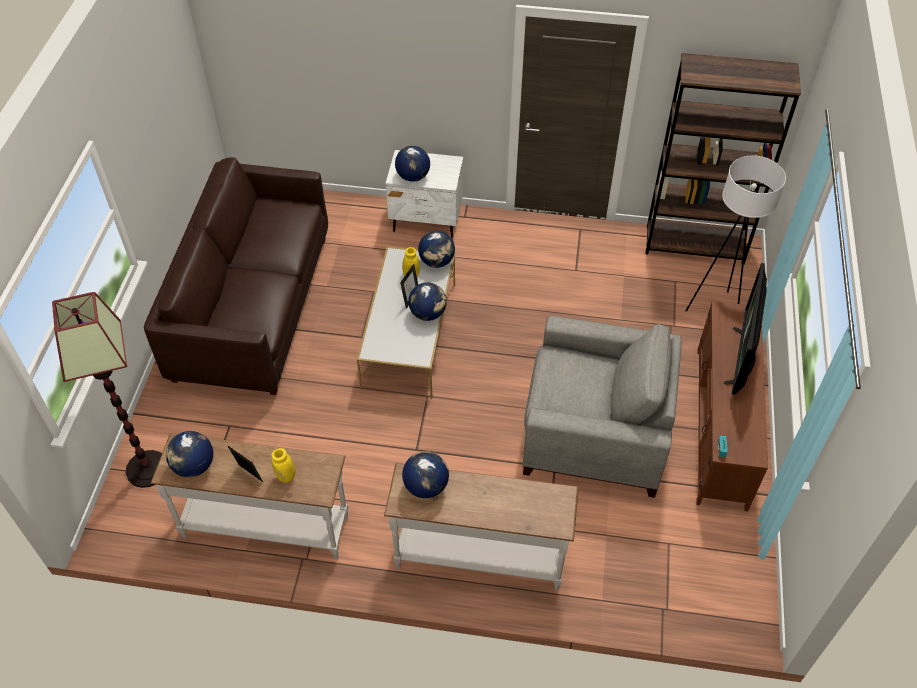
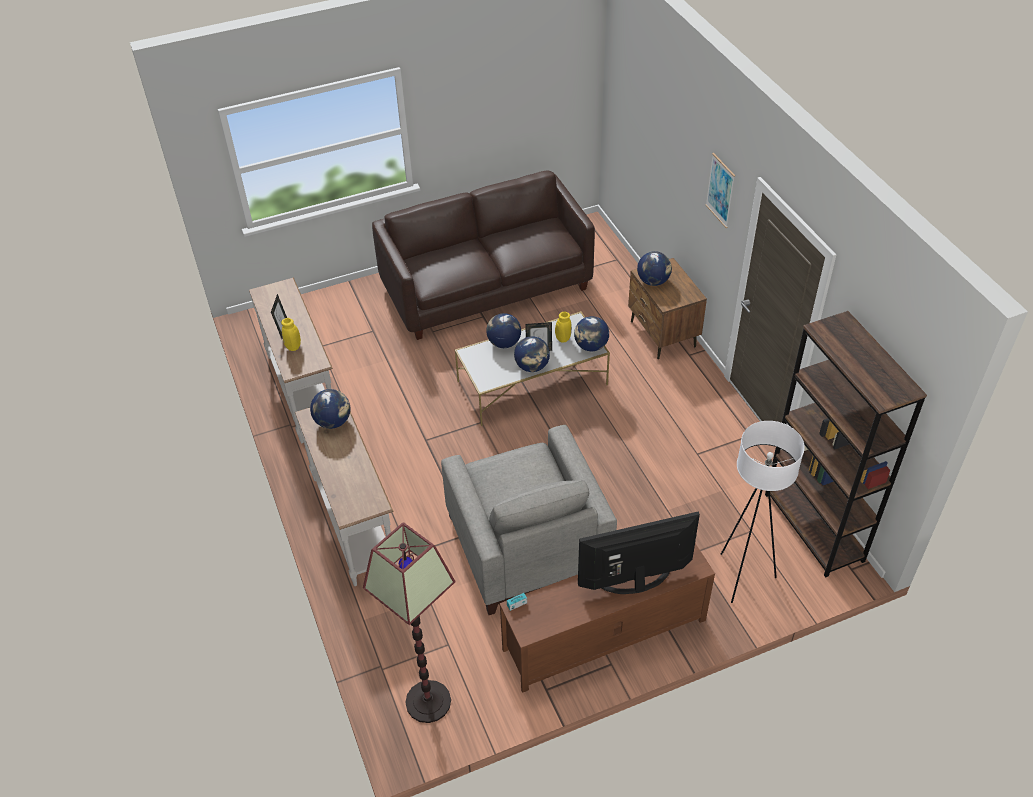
camera: 60 degrees right, 5 degrees down
(147, 469) = (310, 311): floor lamp -> floor lamp (428, 701)
(194, 466) = (273, 301): globe -> globe (504, 343)
(427, 220) = (662, 334): white nightstand -> brown nightstand
(456, 48) = (720, 190): none -> picture

